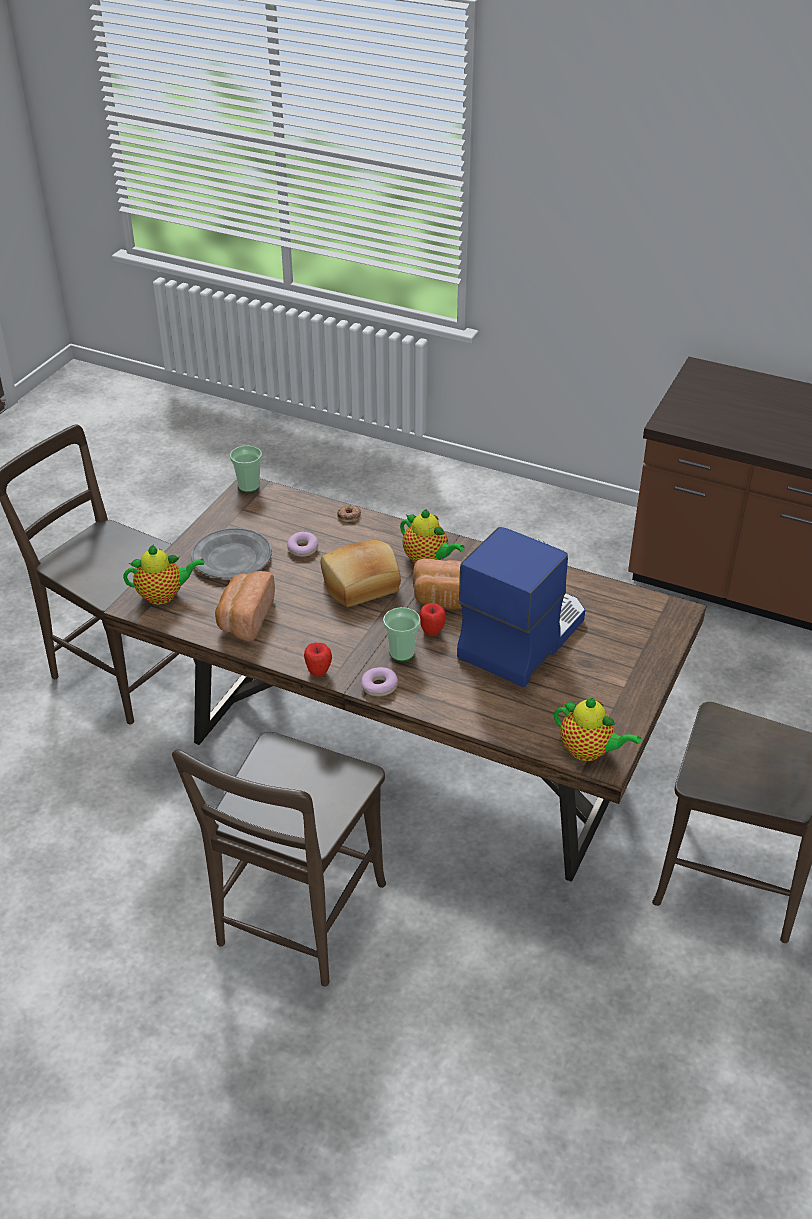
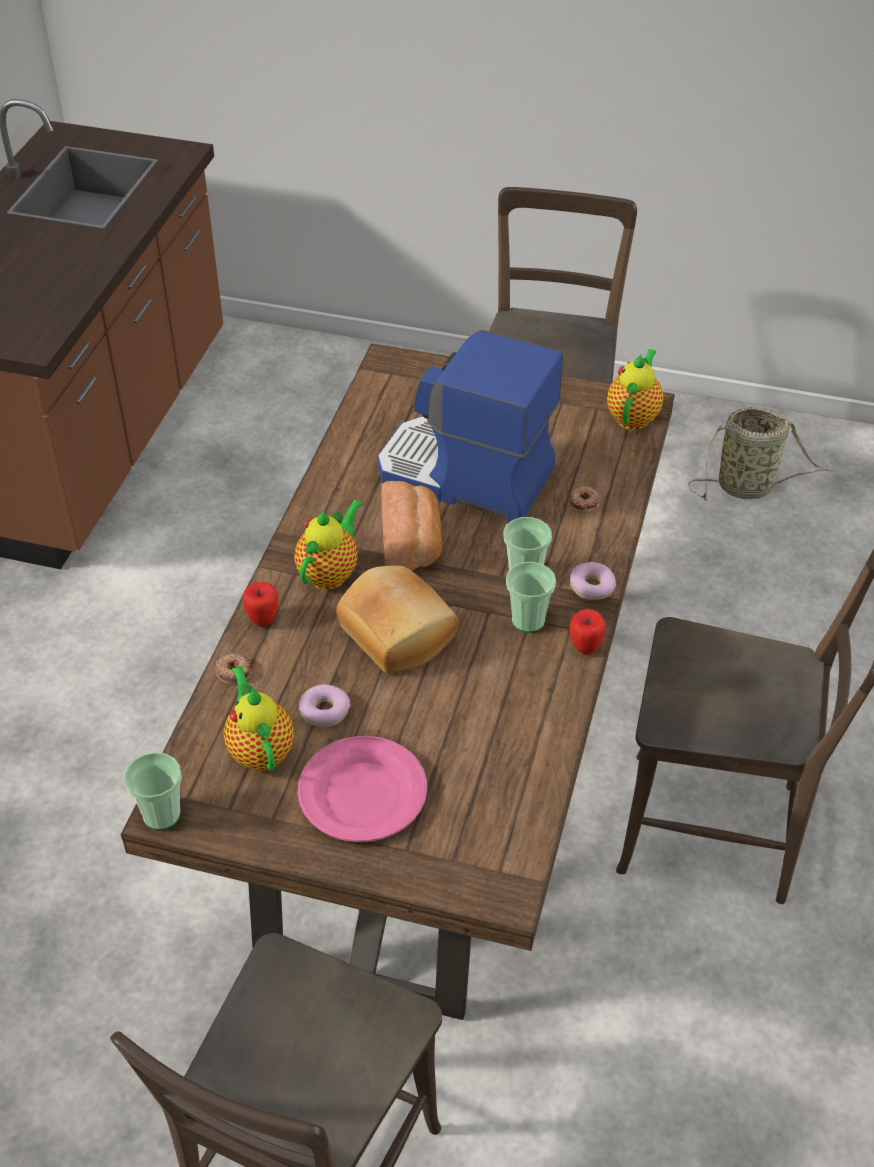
camera: 100 degrees left, 5 degrees up
(164, 595) = (473, 860): teapot -> teapot (260, 750)
(232, 558) = (362, 793): grey plate -> pink plate
(244, 618) = (501, 746): bread -> none
(354, 647) = (528, 621): none -> cup
(432, 632) = (477, 552): apple -> apple (263, 619)
(477, 699) = (584, 502): none -> donut
(731, 1066) = (749, 487): none -> basket

